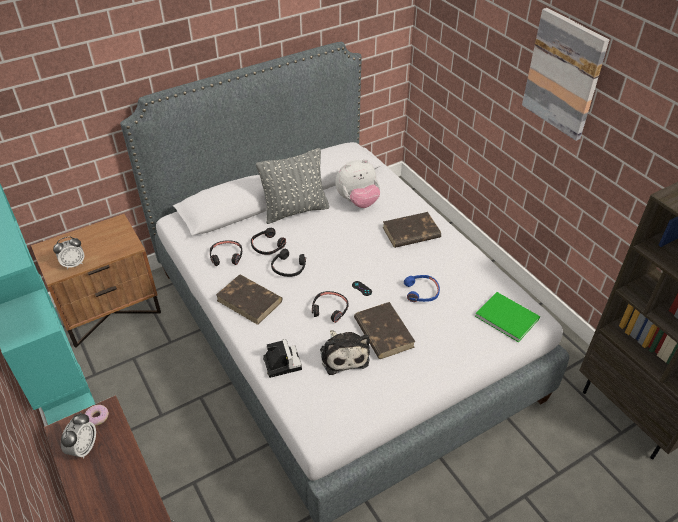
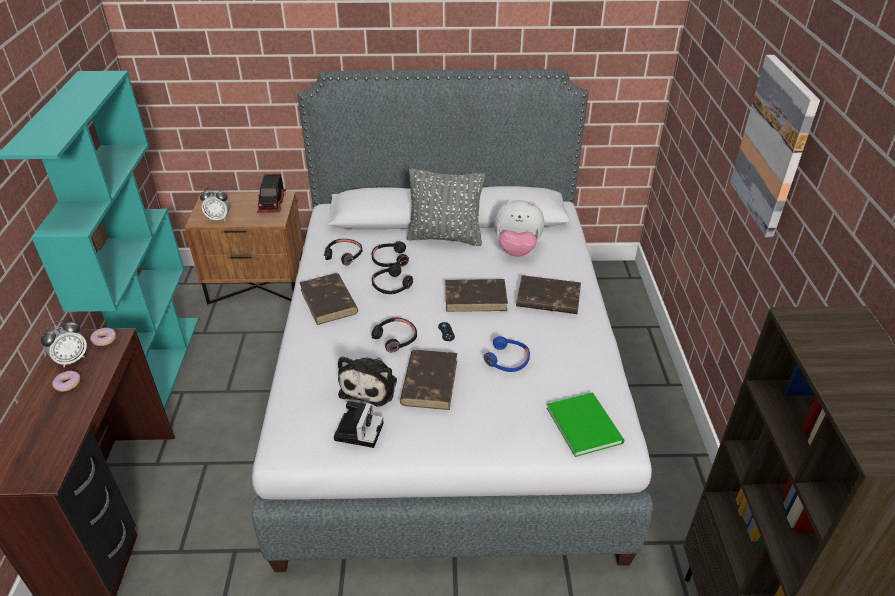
camera: 30 degrees right, 5 degrees down
(102, 470) = (67, 384): none -> donut
(113, 231) = (273, 203): none -> toy truck
(281, 362) = (307, 367): camera -> camera (359, 430)
(361, 252) = (476, 297): none -> brown book

